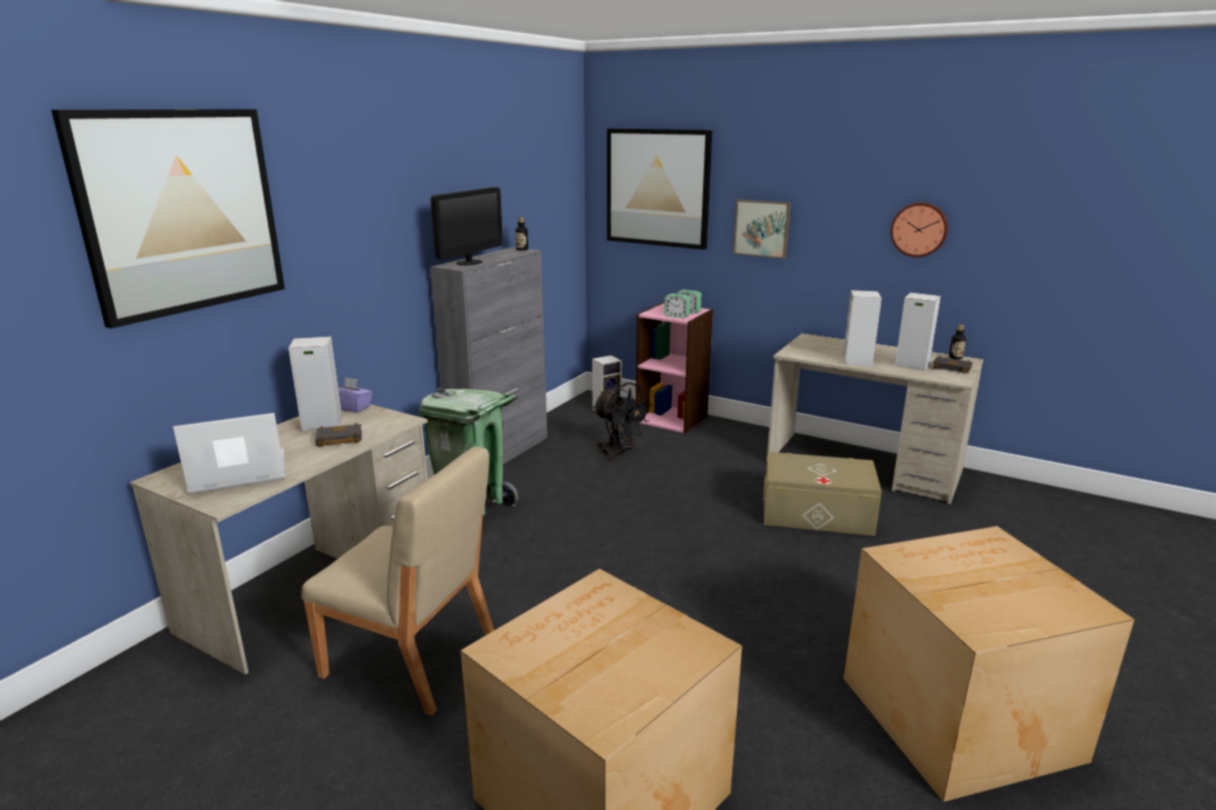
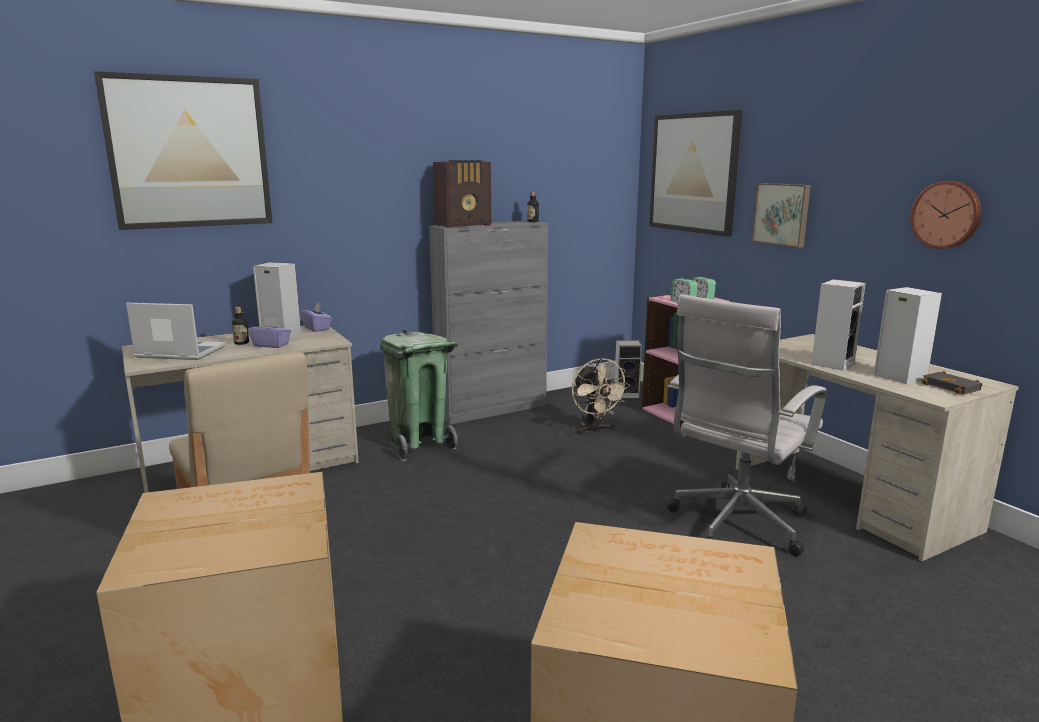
camera: 30 degrees right, 5 degrees down
(338, 440) = (271, 345): black book -> purple tissue box
(469, 262) = (464, 225): monitor -> radio
(619, 453) = (594, 430): black fan -> beige fan
(816, 513) = (735, 526): beige storage box -> white office chair
(955, 357) = (976, 379): bottle -> bottle (241, 343)

